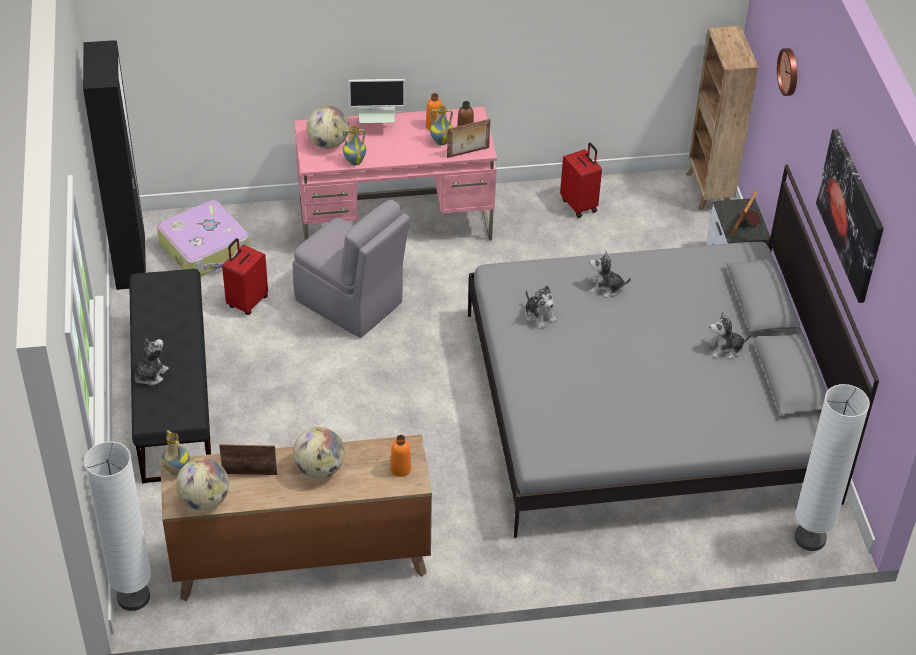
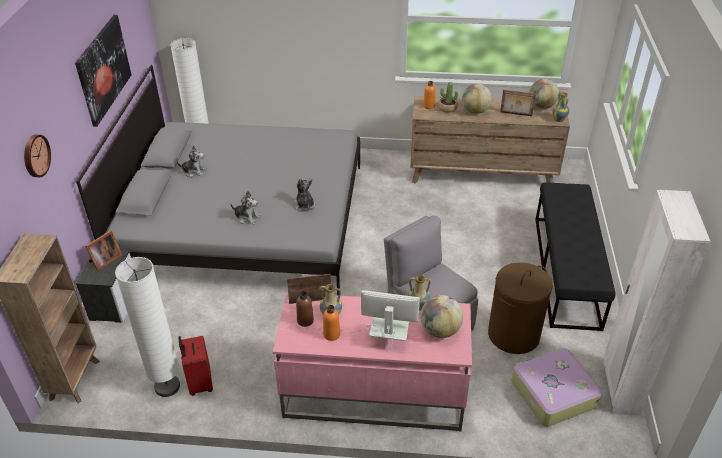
camera: 165 degrees left, 5 degrees down
(131, 264) = (620, 388): black wardrobe -> white wardrobe
(133, 597) = (575, 170): white floor lamp -> white floor lamp (167, 387)
(150, 375) = (584, 214): plush toy -> none
(247, 302) = (513, 335): red suitcase -> brown laundry basket
(368, 469) = (447, 108): none -> potted plant

